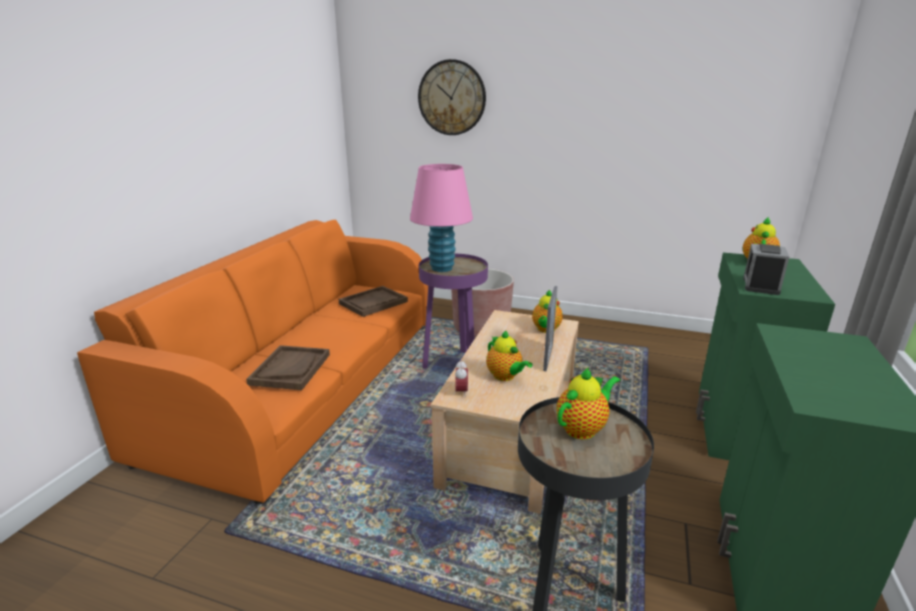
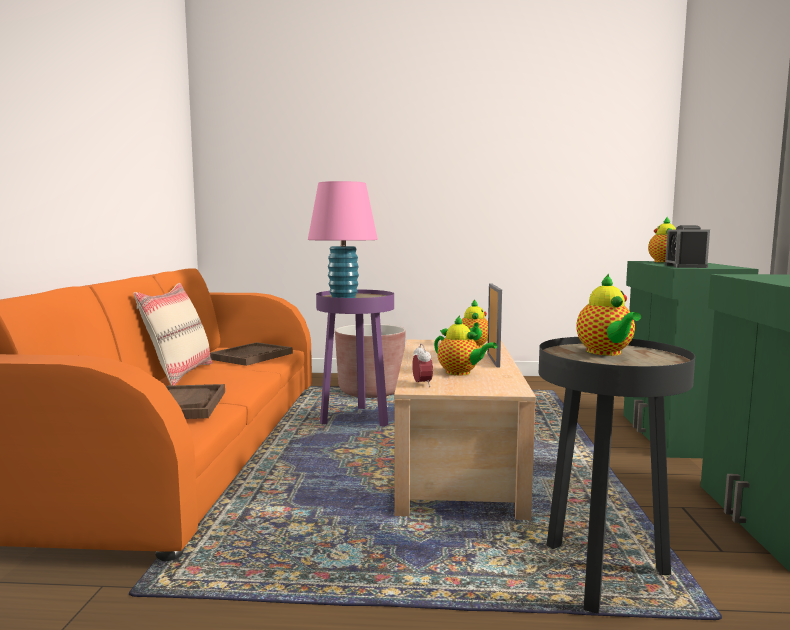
camera: 15 degrees left, 15 degrees down
(309, 322) = (179, 374): none -> beige pillow
(452, 98) = (320, 148): wall clock -> none
(583, 428) = (605, 353): teapot -> teapot turned 135 degrees clockwise

